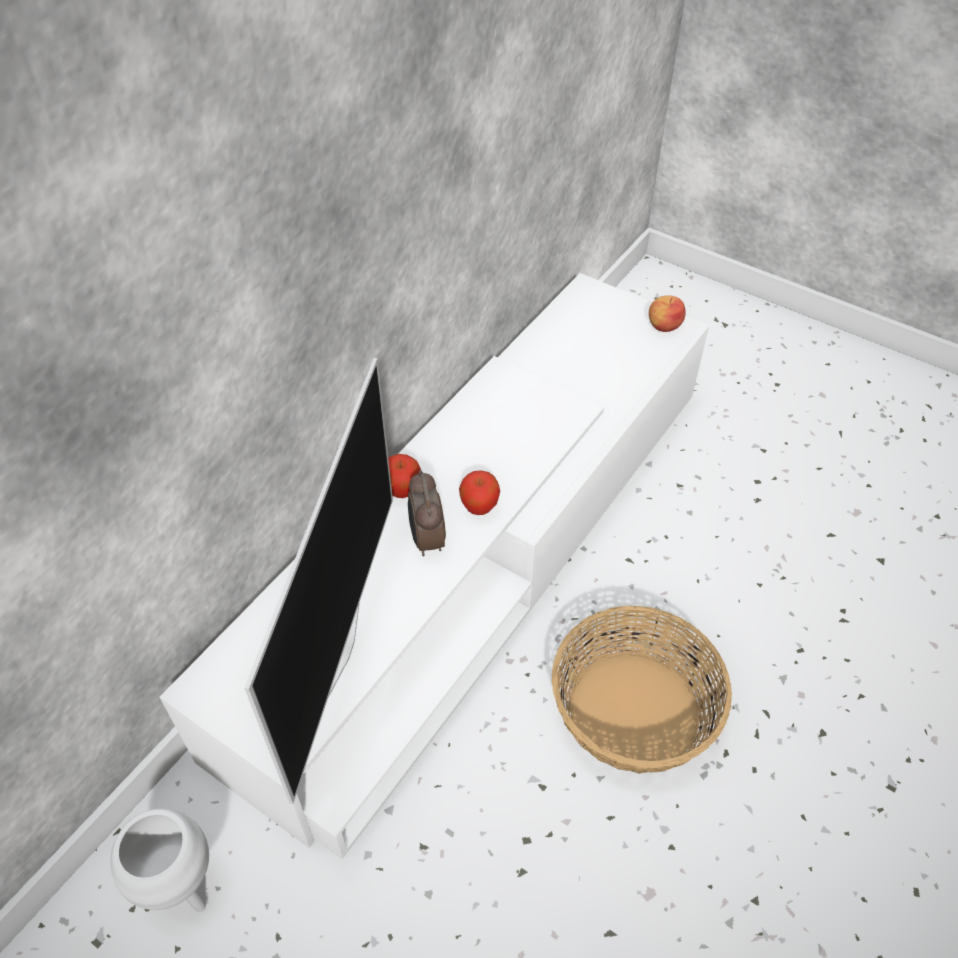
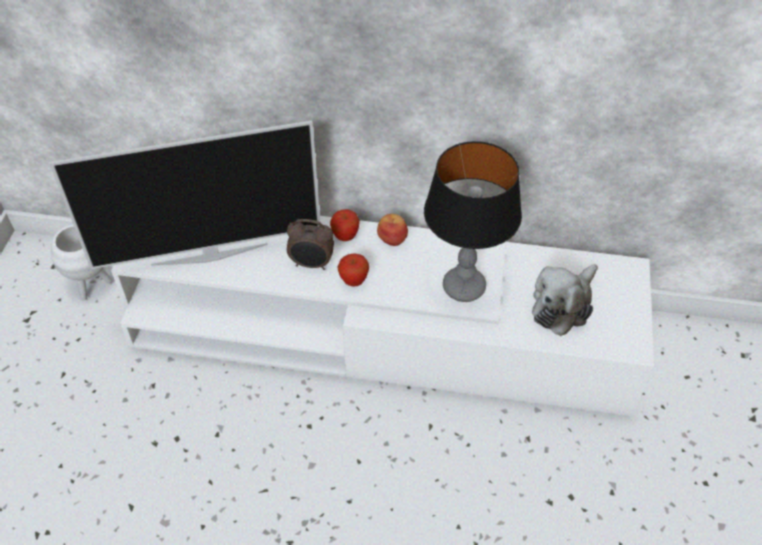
camera: 65 degrees right, 0 degrees up
(426, 540) = (312, 264): alarm clock -> alarm clock turned 135 degrees counterclockwise
(544, 415) = (464, 287): none -> table lamp
(606, 354) = (563, 305): none -> plush toy
(634, 709) = (299, 470): basket -> none
(664, 325) = (628, 334): apple -> apple (392, 238)

